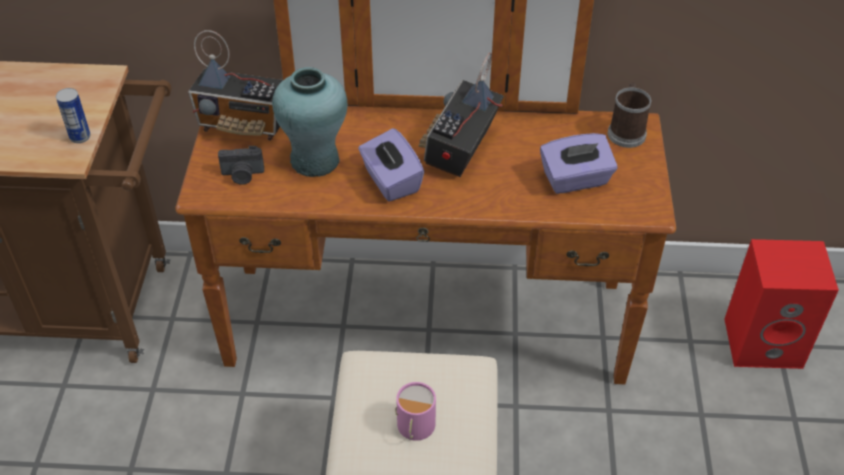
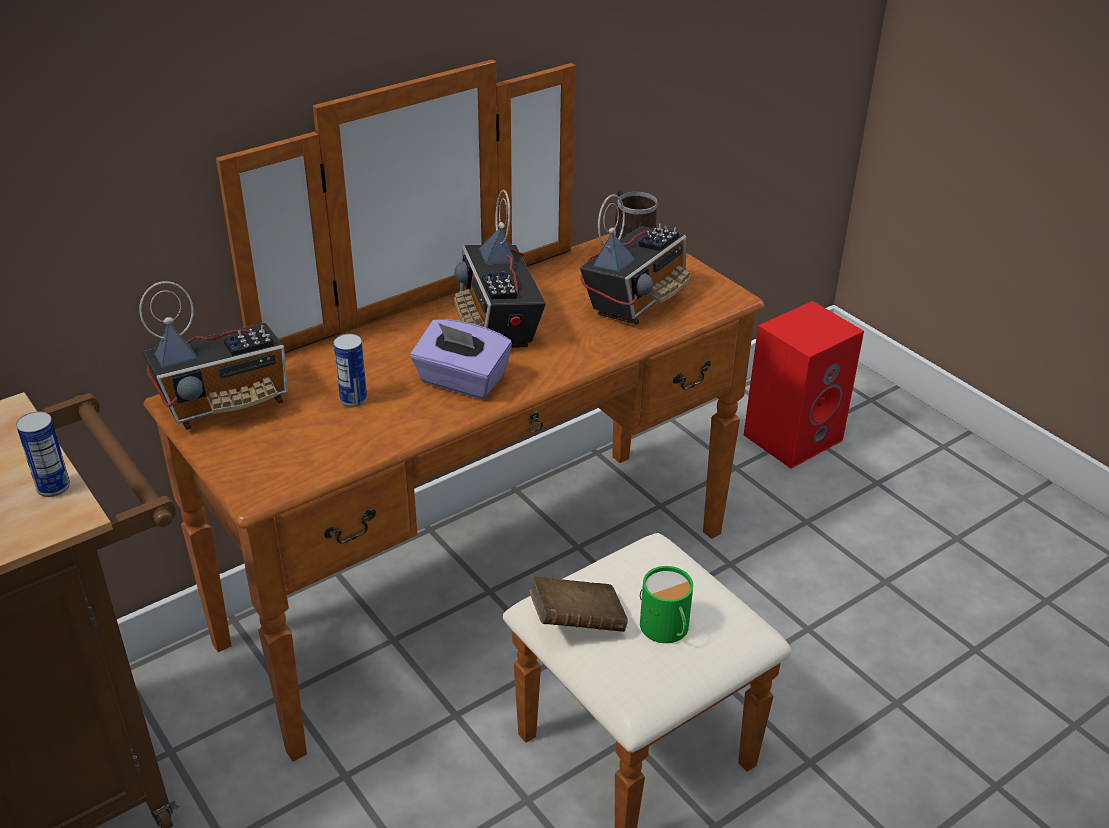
camera: 40 degrees left, 10 degrees down
(242, 175) = (286, 451): camera -> none
(314, 160) = (353, 400): turquoise vase -> can
(367, 386) = (577, 621): none -> brown book
(414, 427) = (666, 629): pink mug -> green mug
(575, 179) = (636, 301): purple tissue box -> radio

